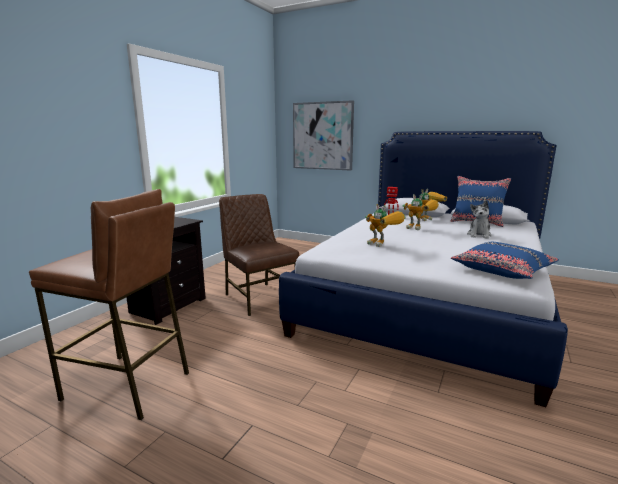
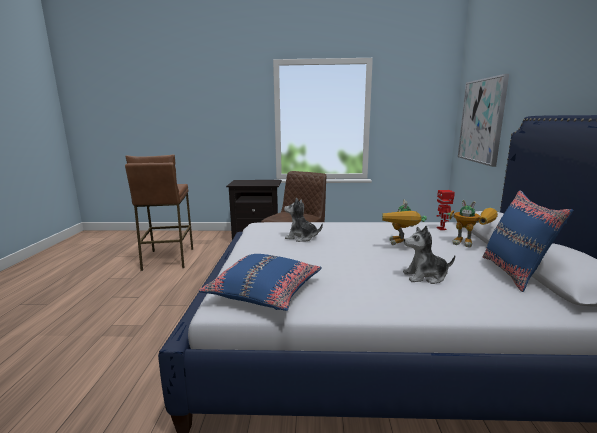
camera: 65 degrees right, 0 degrees up
(383, 245) = (301, 237): toy robot -> plush toy

